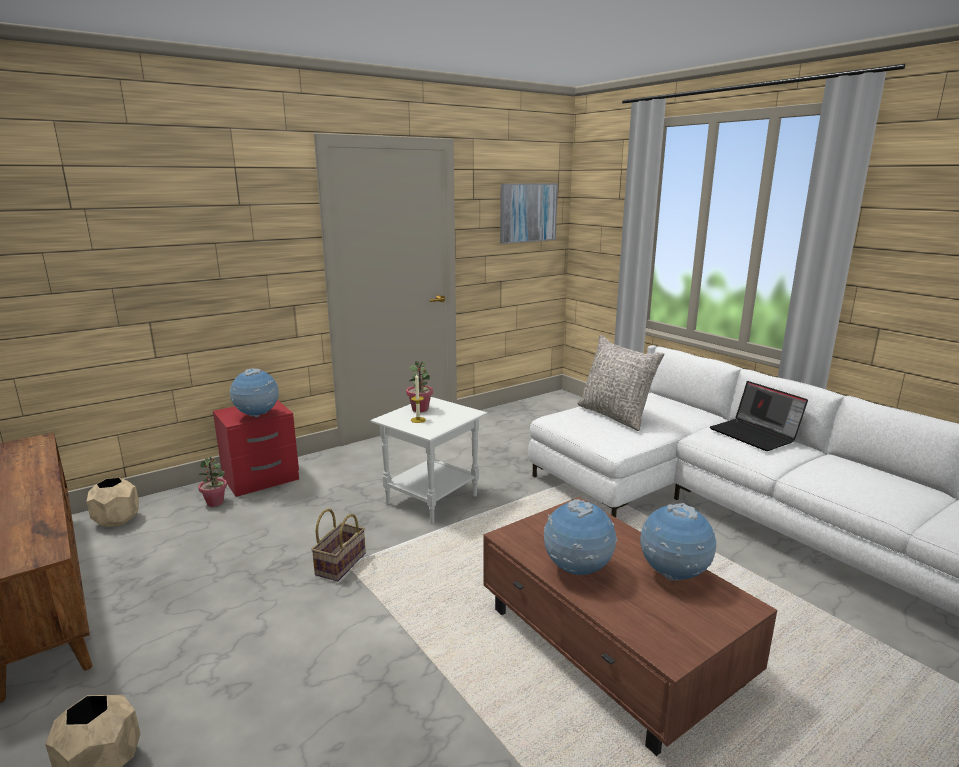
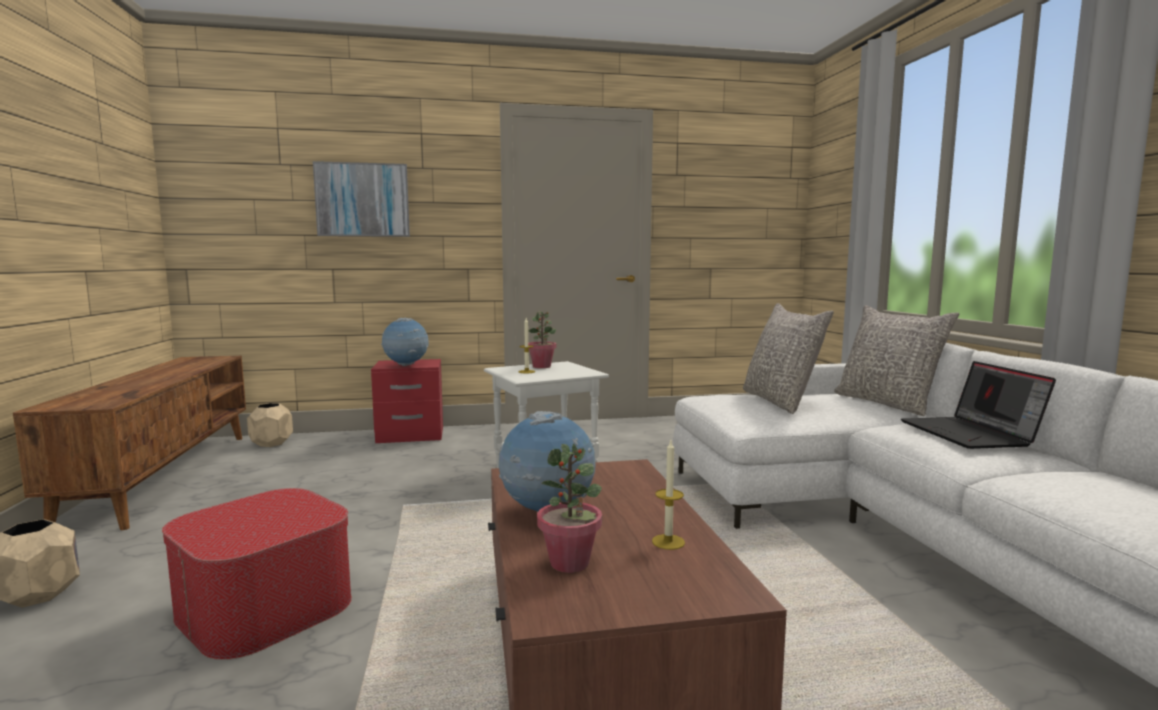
camera: 25 degrees right, 10 degrees down
(215, 502) = (355, 444): potted plant -> potted plant (570, 563)
(340, 563) = (400, 503): basket -> none
(343, 699) = (265, 607): none -> ottoman
(527, 212) = (747, 193): picture -> picture (362, 200)
(673, 575) = (668, 542): globe -> candle
(678, 404) = (887, 403): none -> grey pillow

